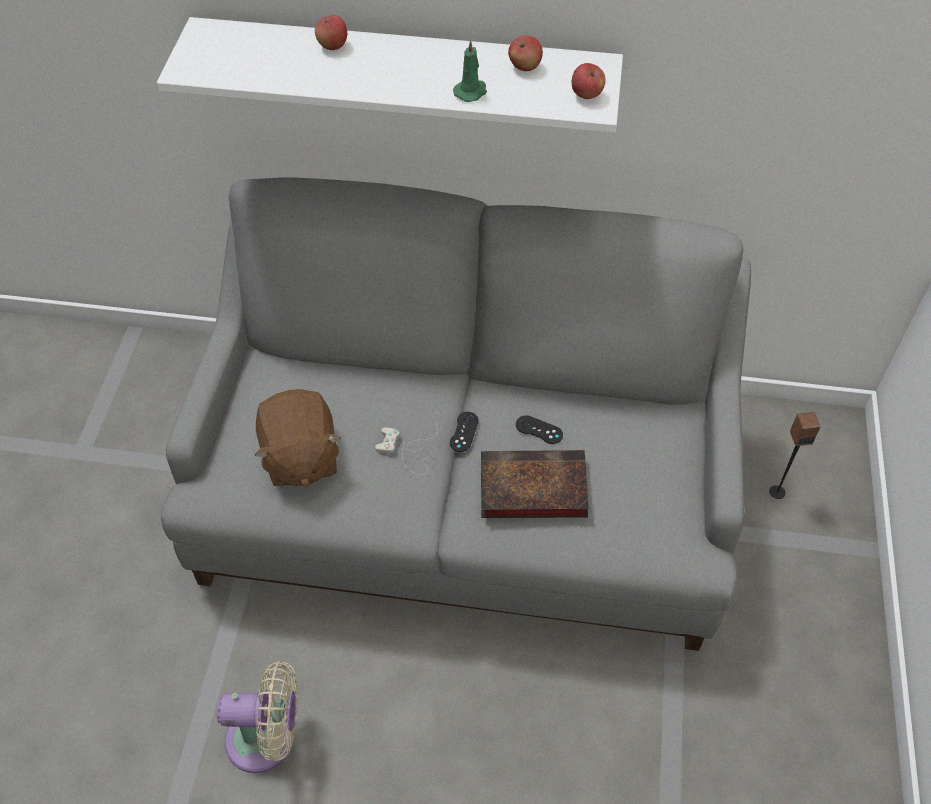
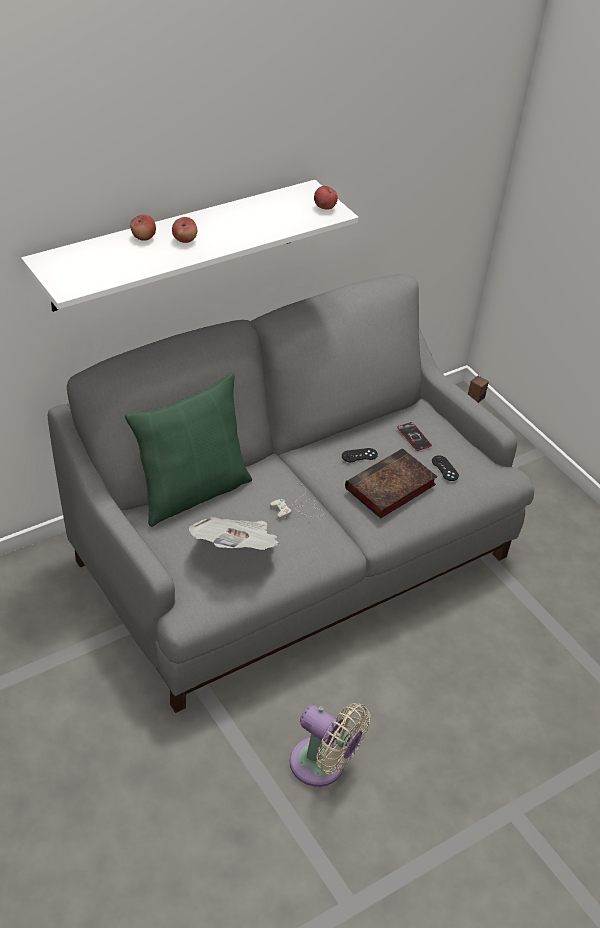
camera: 45 degrees left, 10 degrees down
(267, 739) = (322, 766): beige fan -> beige fan turned 75 degrees clockwise
(300, 457) = (236, 549): brown plush toy -> newspaper
(329, 368) = (191, 491): none -> green pillow
(464, 432) = (316, 481): black game controller -> black game controller (445, 468)
(471, 92) = (260, 230): green candle -> none
(525, 67) = (272, 206): apple -> apple (184, 240)
(626, 444) = (414, 437): none -> phone

